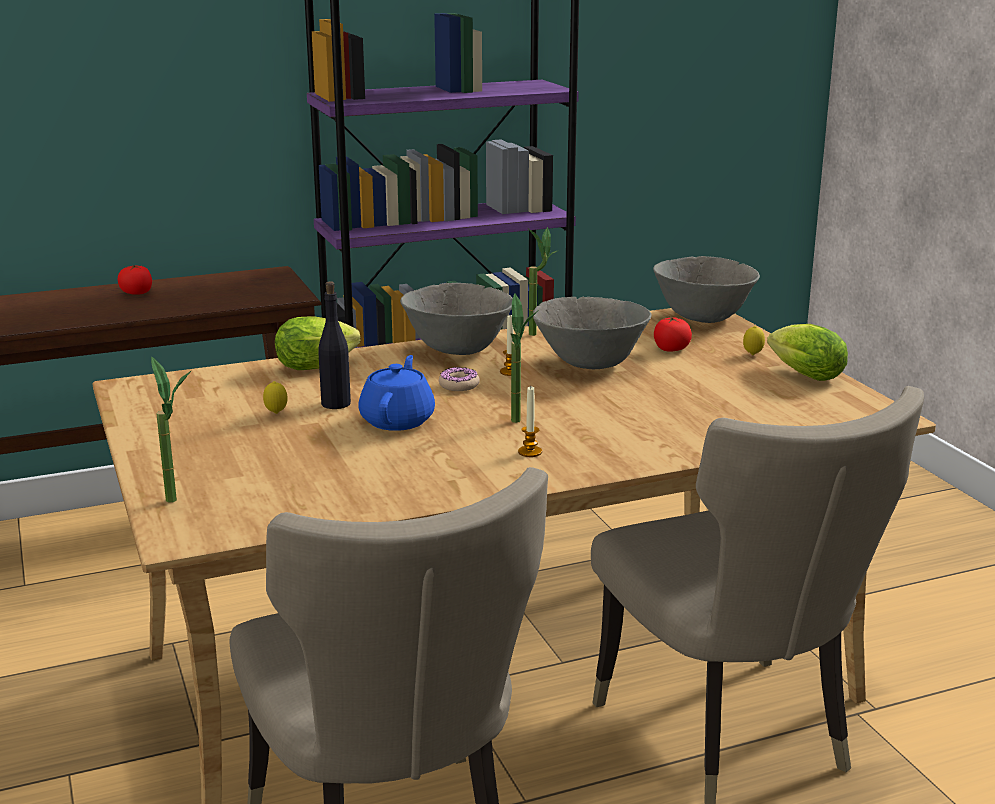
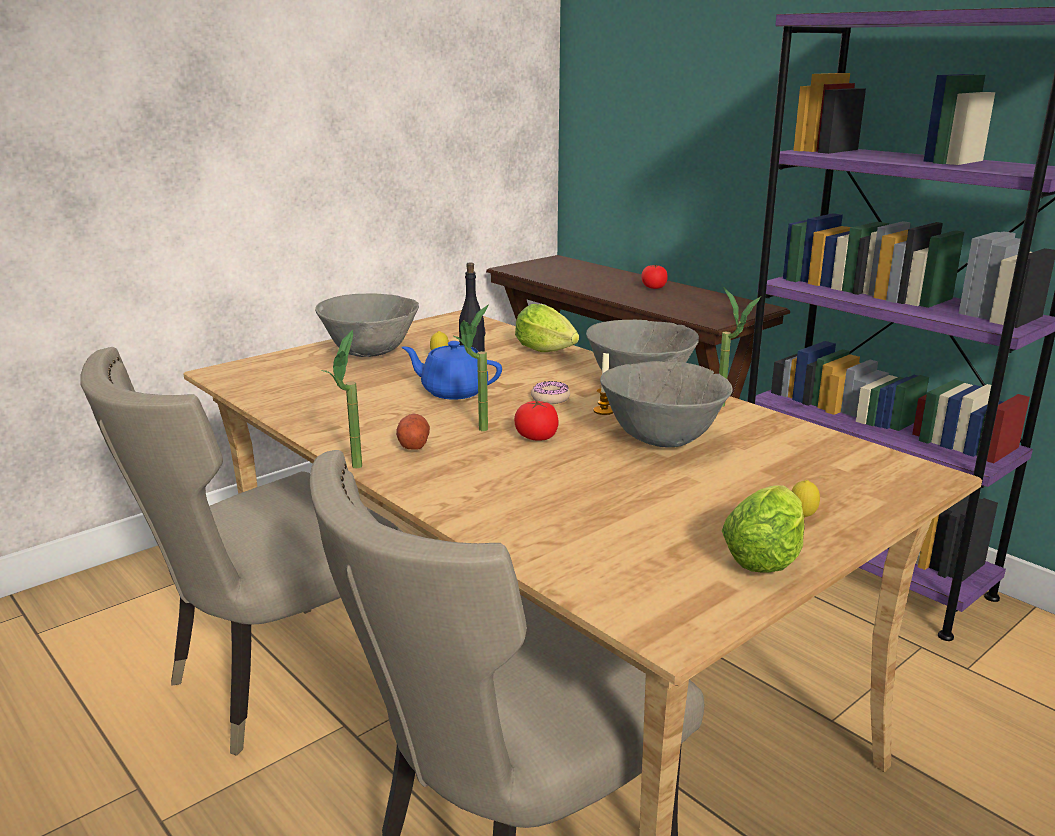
camera: 70 degrees right, 0 degrees up
(180, 502) = (271, 363): potted plant -> potted plant (353, 470)
(398, 420) = (453, 391): blue teapot -> blue teapot turned 150 degrees counterclockwise
(530, 452) = (413, 444): candle -> potato
(671, 349) = (760, 471): tomato -> tomato (536, 437)
(702, 318) = (900, 476): grey bowl -> grey bowl (370, 352)

